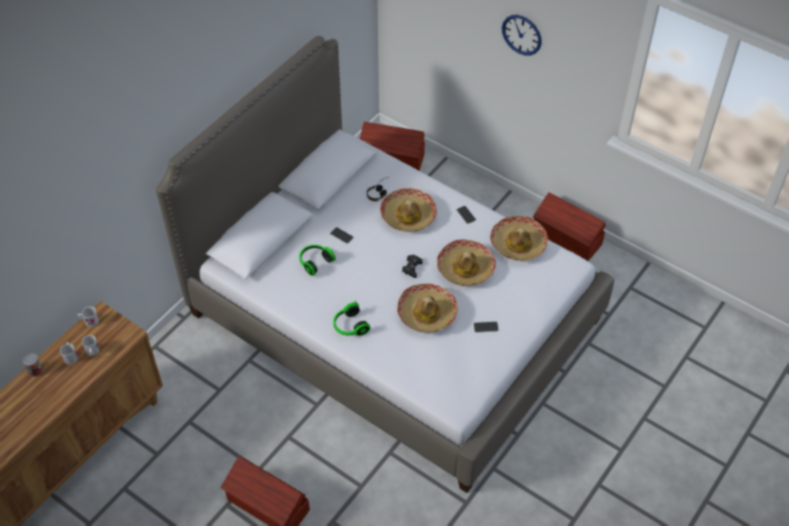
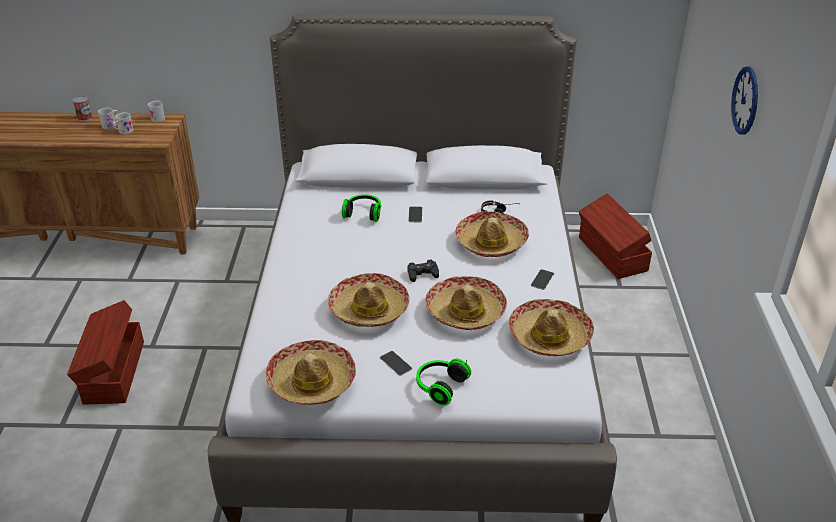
camera: 55 degrees right, 15 degrees down
(349, 326) = (302, 267): headphones -> headphones (439, 386)
(472, 375) = (311, 381): none -> hat
(567, 239) = (682, 436): brown storage box -> none

